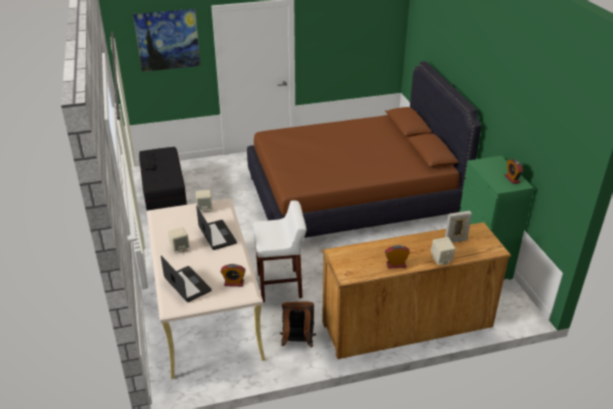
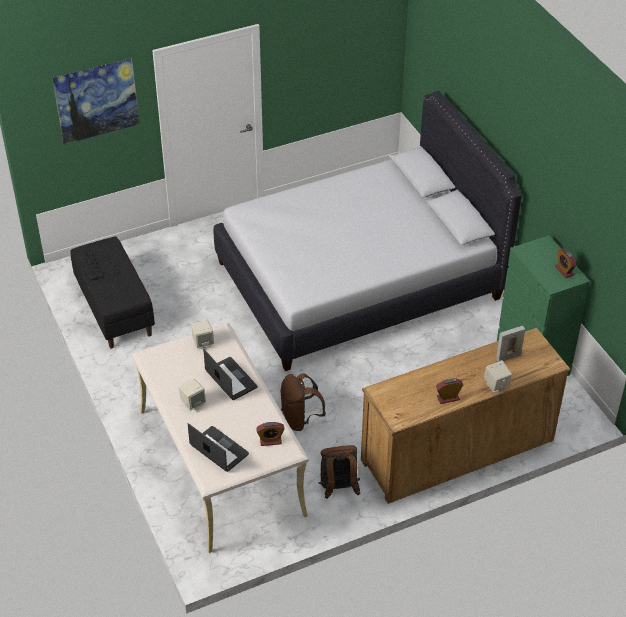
camera: 10 degrees left, 10 degrees up
(280, 286) = (300, 419): white stool -> brown backpack
(351, 198) = (358, 279): brown bed -> white bed

